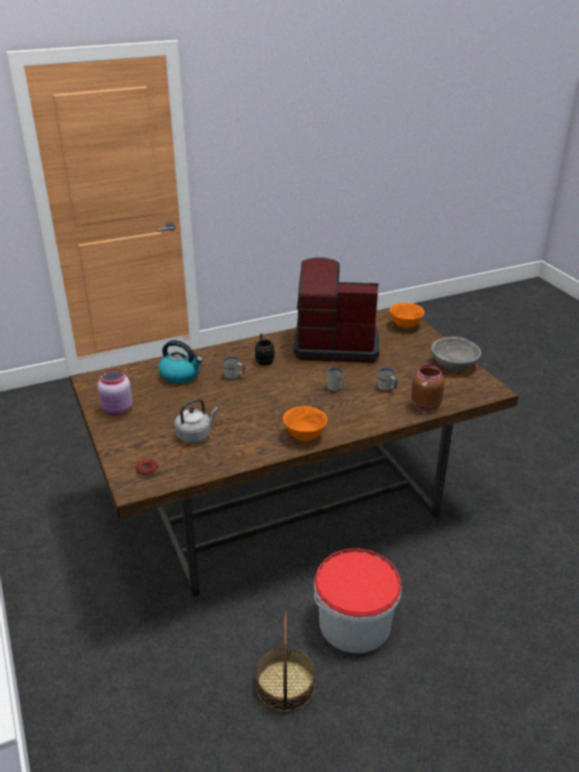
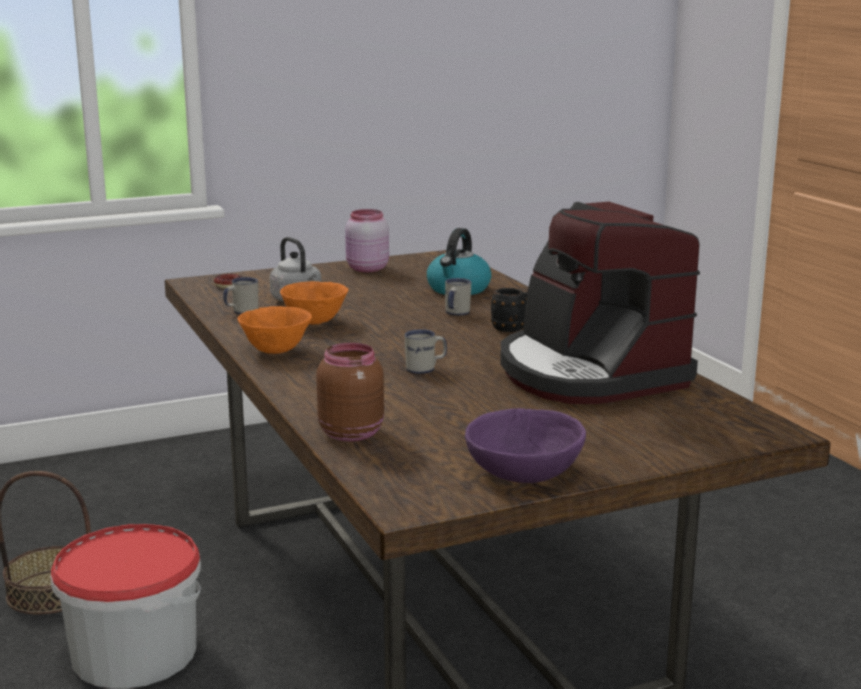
camera: 90 degrees right, 15 degrees down
(335, 344) = (589, 373): coffee machine -> coffee machine turned 150 degrees clockwise
(387, 389) = (414, 406): white mug -> white mug (241, 312)
(405, 325) = (704, 435): orange bowl -> orange bowl (315, 322)
(454, 364) = (525, 472): grey bowl -> purple bowl

